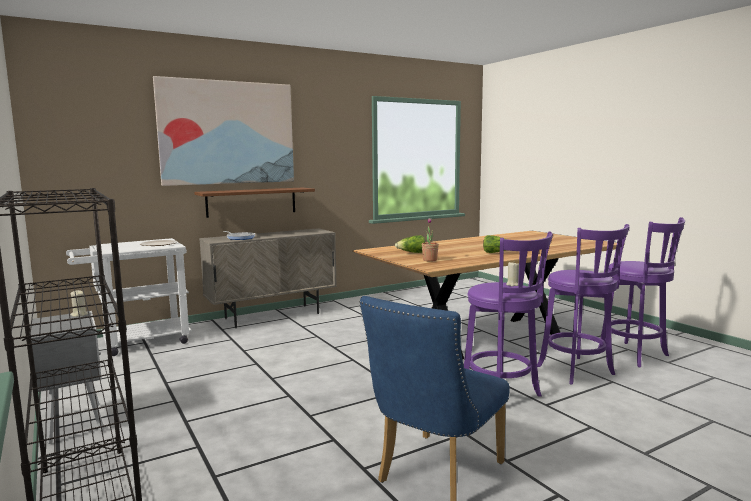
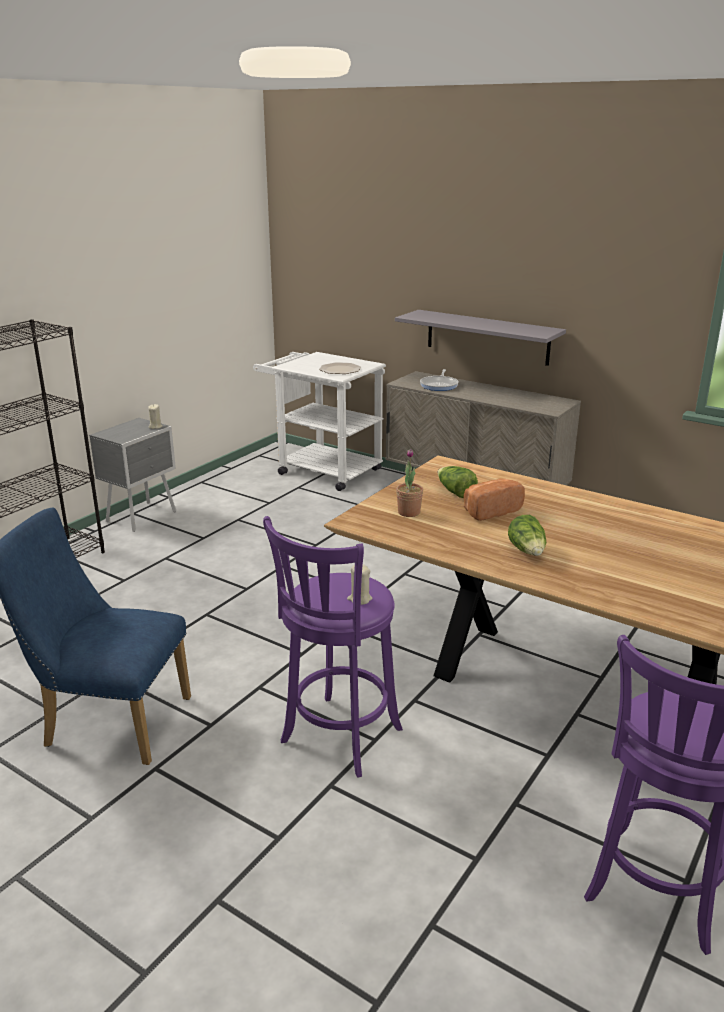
camera: 65 degrees right, 15 degrees up
(228, 133) = (466, 232): picture -> none
(251, 202) = (487, 337): brown shelf -> grey shelf
(443, 251) = (489, 511): none -> bread
(578, 372) = (491, 811): purple stool -> none

